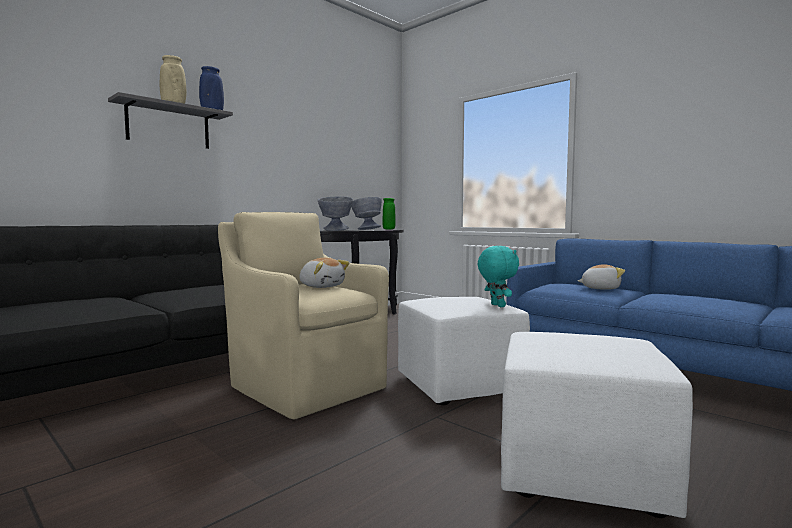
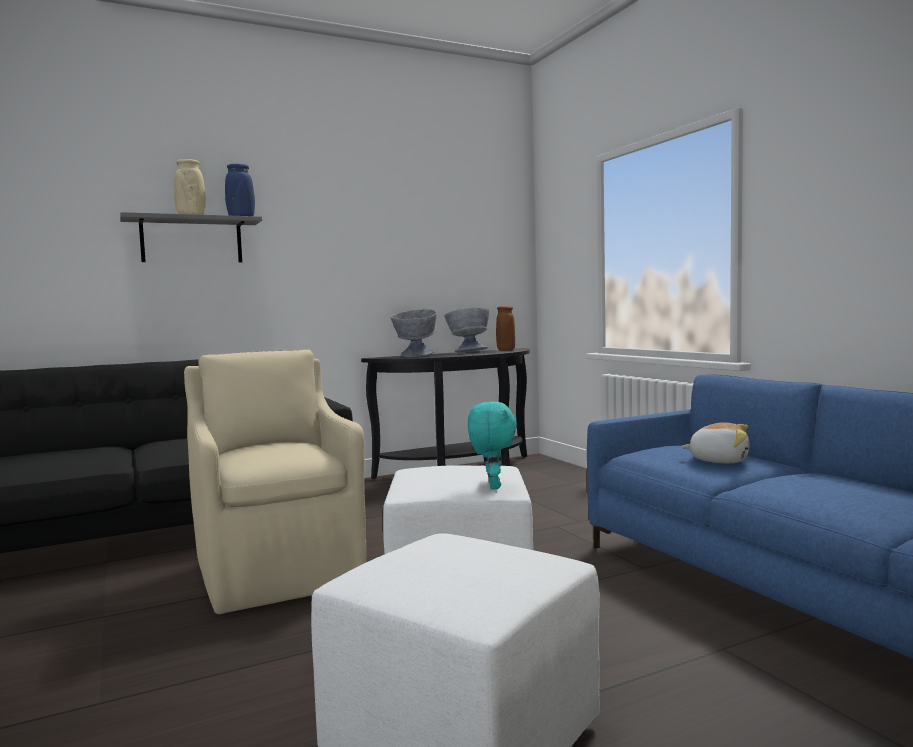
camera: 20 degrees right, 0 degrees up
(322, 286) = (288, 448): plush toy -> none
(388, 229) = (506, 350): green vase -> brown vase

